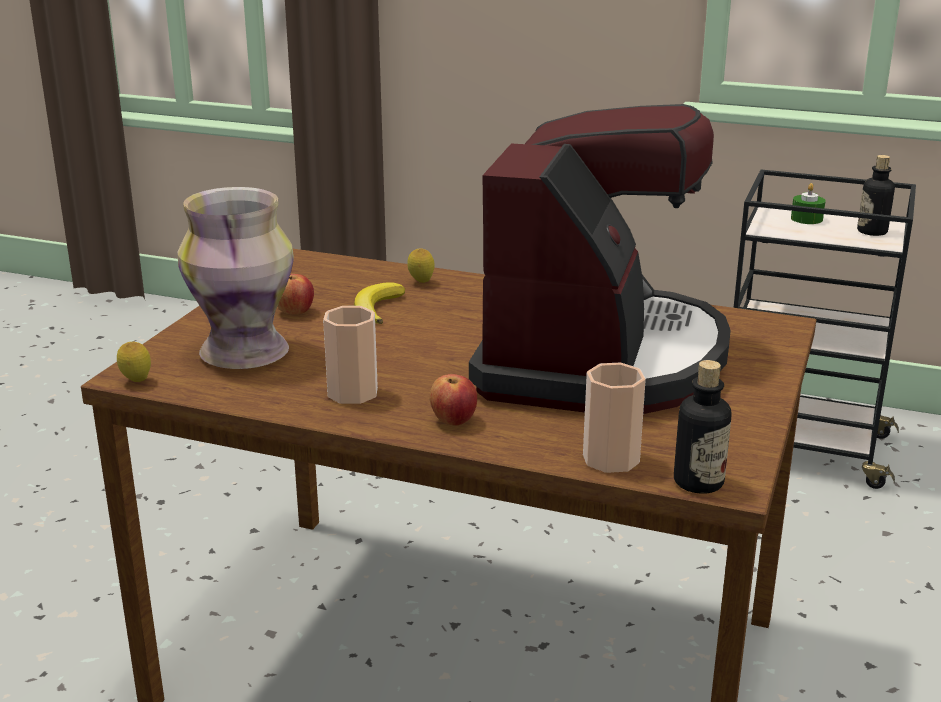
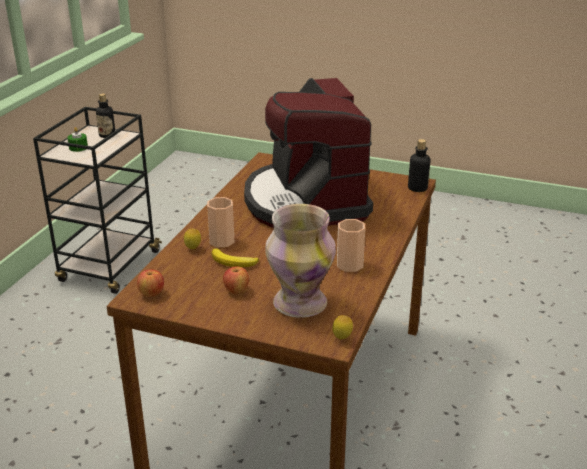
camera: 90 degrees left, 5 degrees up
(453, 420) = (375, 237): apple -> apple (151, 293)
(599, 359) = (305, 201): coffee machine -> coffee machine turned 120 degrees counterclockwise
(611, 459) = (403, 203): cup -> cup (221, 241)

